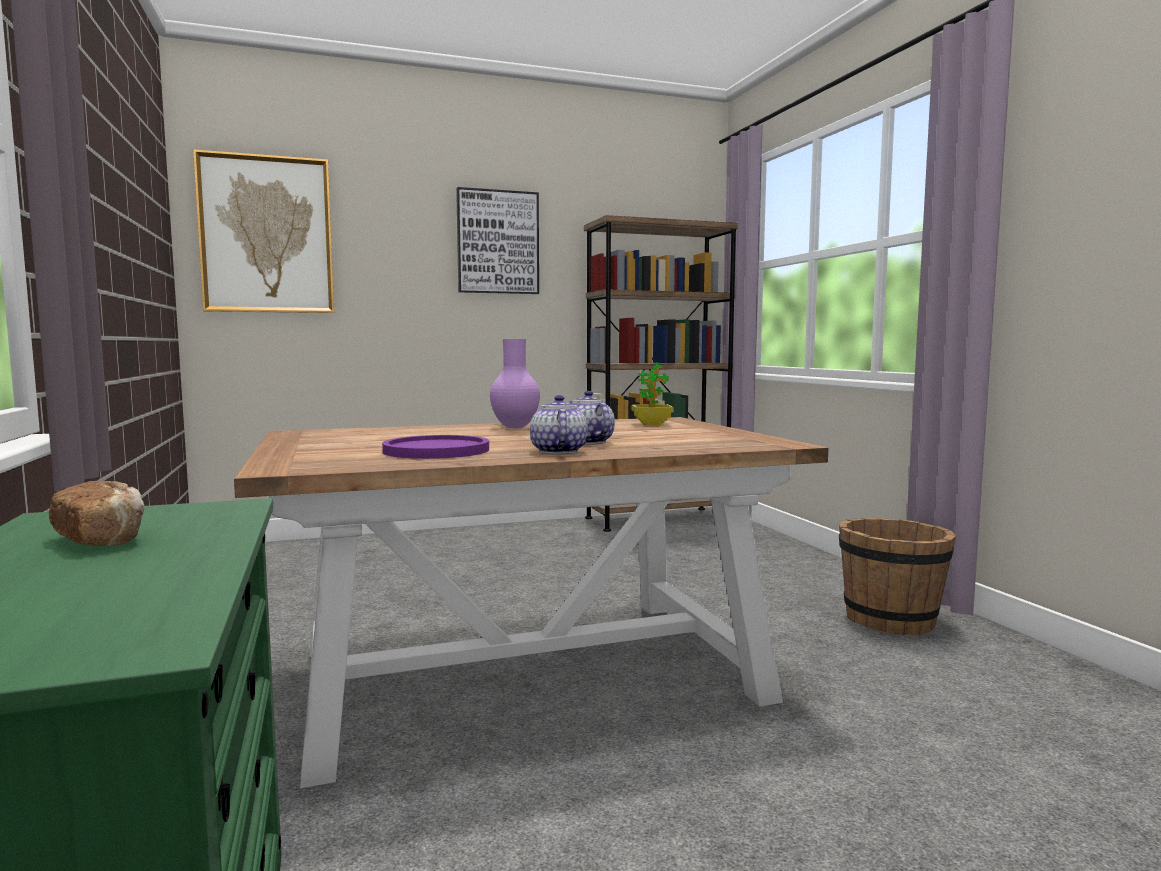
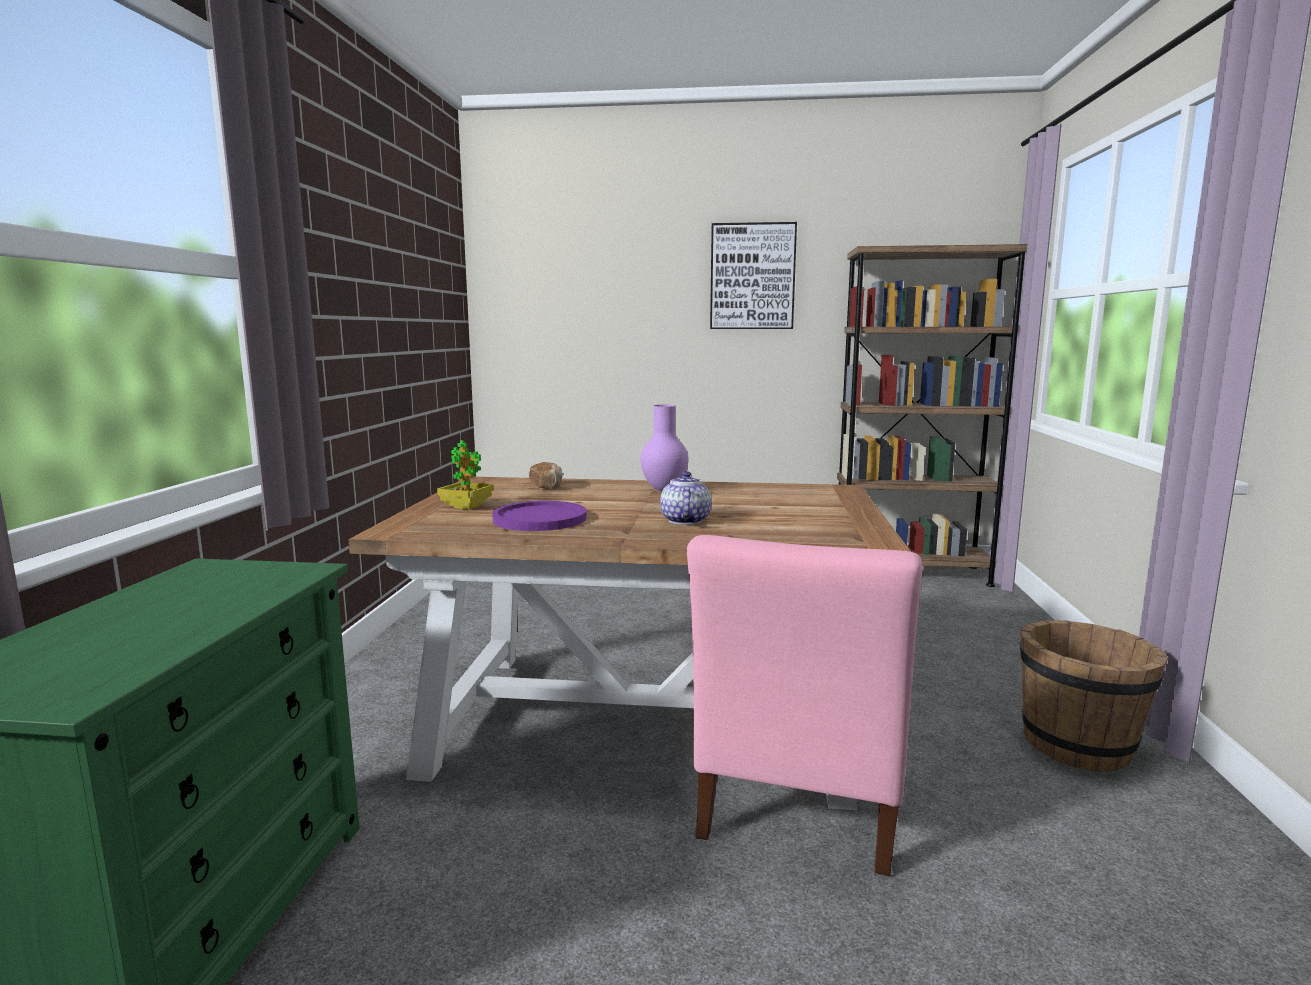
camera: 25 degrees right, 5 degrees up
(102, 539) = (192, 594): bread -> bread (547, 487)
(267, 235) = (540, 281): picture -> none
(557, 451) = (633, 532): teapot -> none
(651, 424) = (802, 496): potted plant -> potted plant (466, 507)
(727, 702) = (800, 795): none -> pink chair

